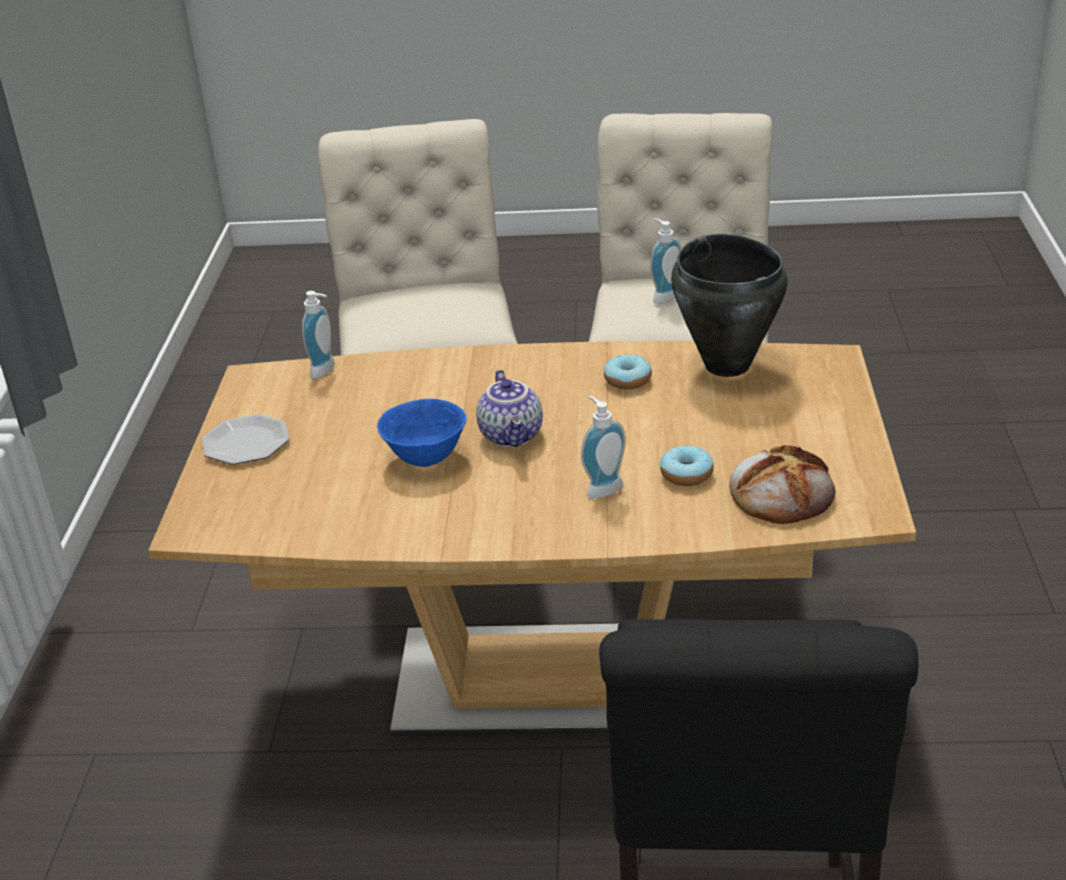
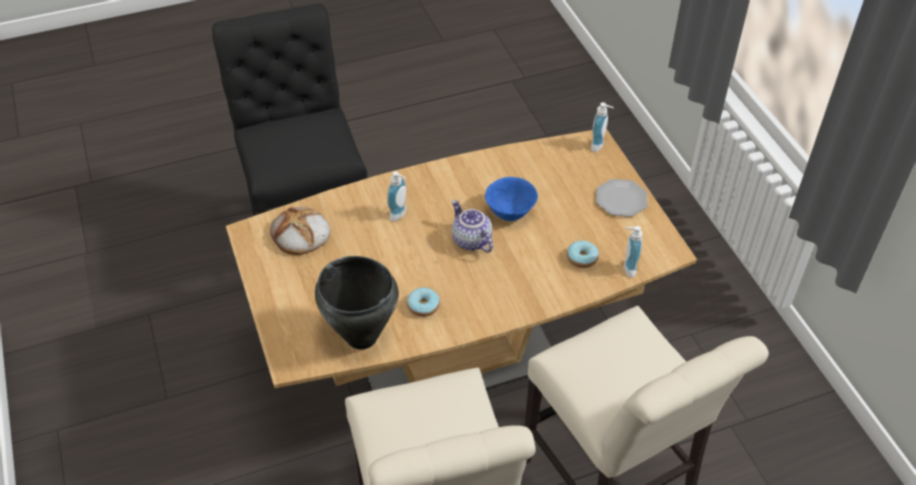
camera: 155 degrees right, 15 degrees up
(663, 296) = (439, 420): soap dispenser -> soap dispenser (599, 146)
(686, 474) = (357, 235): donut -> donut (582, 258)

